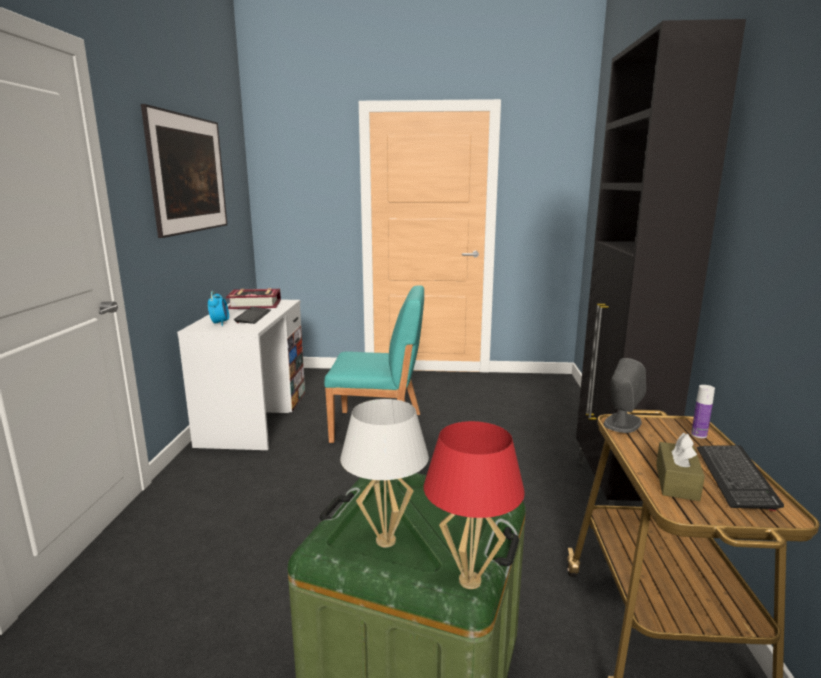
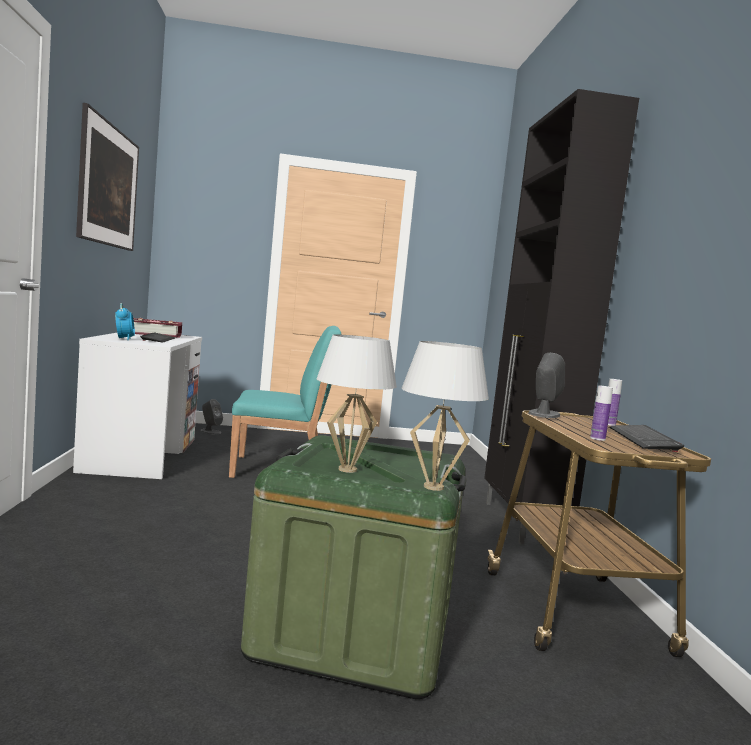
camera: 10 degrees left, 10 degrees down
(321, 379) = (210, 431): none -> grey speaker
(469, 580) = (433, 487): red table lamp -> white table lamp
(676, 482) = (597, 438): brown tissue box -> bottle

